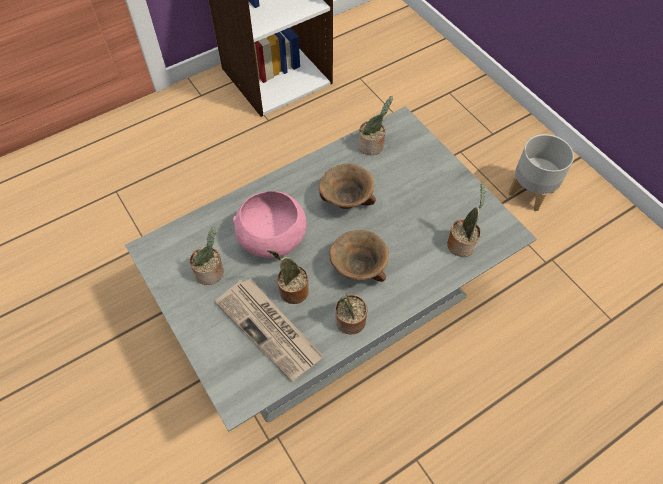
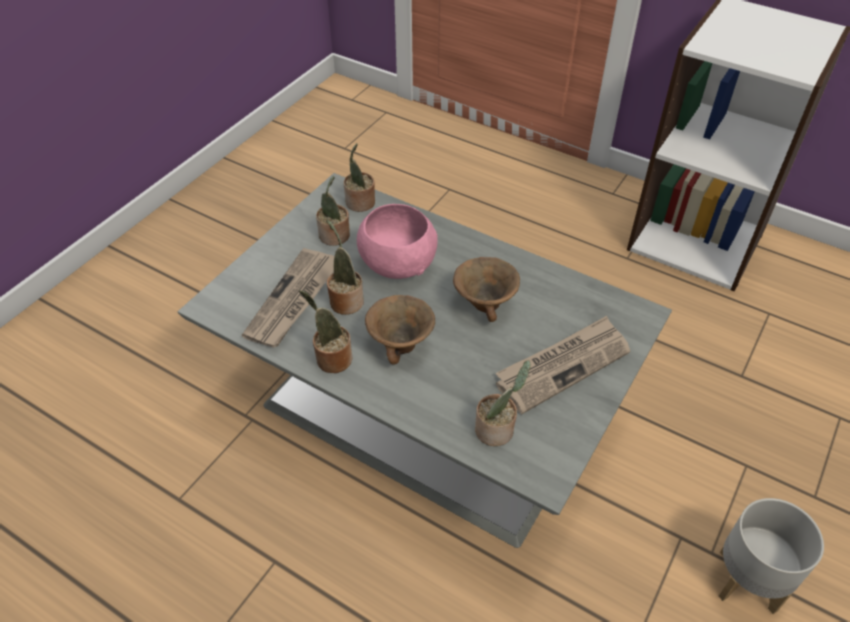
camera: 65 degrees right, 10 degrees down
(372, 146) = (582, 300): potted plant -> potted plant (360, 203)
(424, 183) = (562, 365): none -> newspaper

